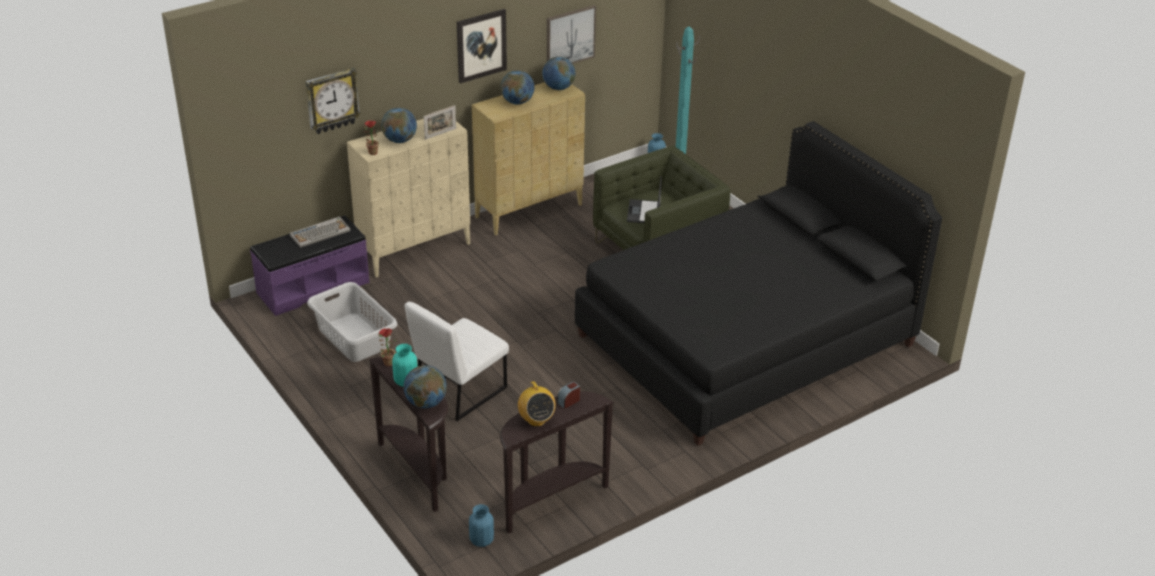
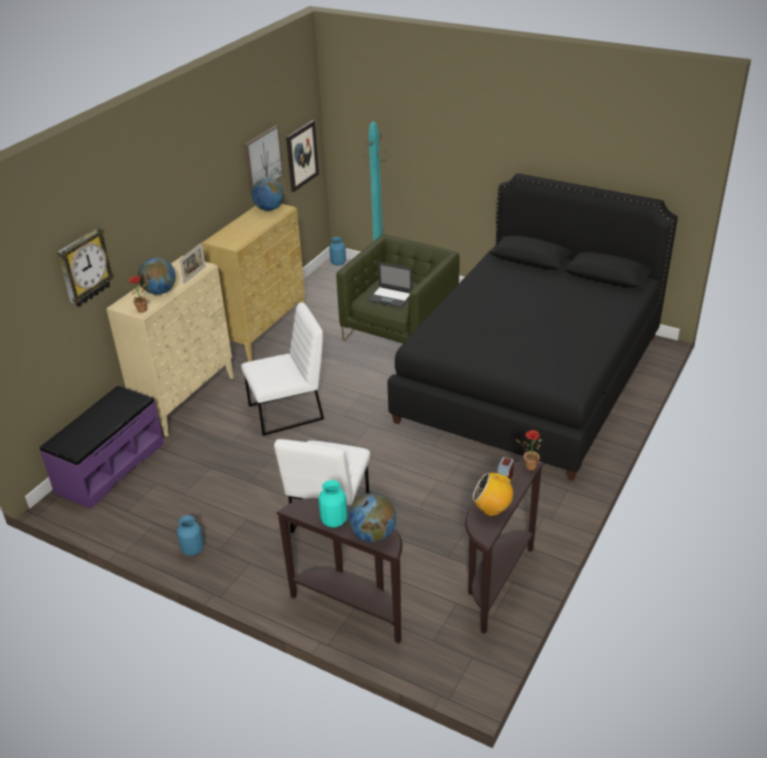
camera: 25 degrees left, 0 degrees up
(320, 233) = (105, 409): keyboard -> none
(354, 337) = (187, 500): grey laundry basket -> none
(387, 362) = (298, 508): potted plant -> potted plant (528, 466)
(481, 45) = (199, 181): picture -> picture (301, 156)
(481, 540) = (466, 652): blue vase -> blue vase (192, 549)
(494, 292) = (288, 412): none -> white chair
(517, 102) = (243, 229): globe -> none
(536, 420) = (492, 509): radio -> radio turned 150 degrees clockwise
(644, 212) = (391, 297): laptop -> laptop turned 45 degrees counterclockwise

